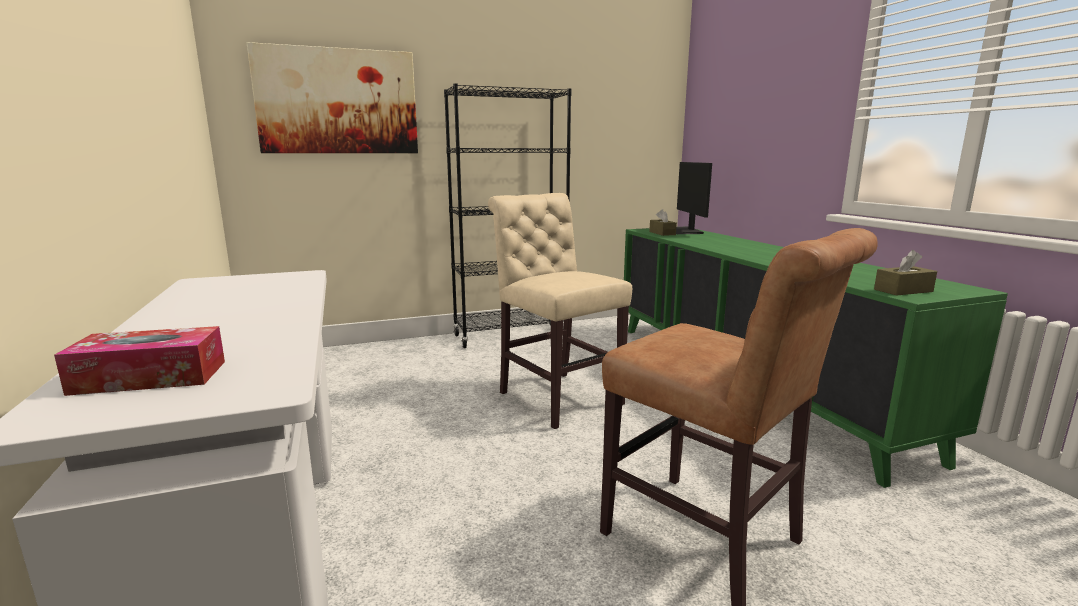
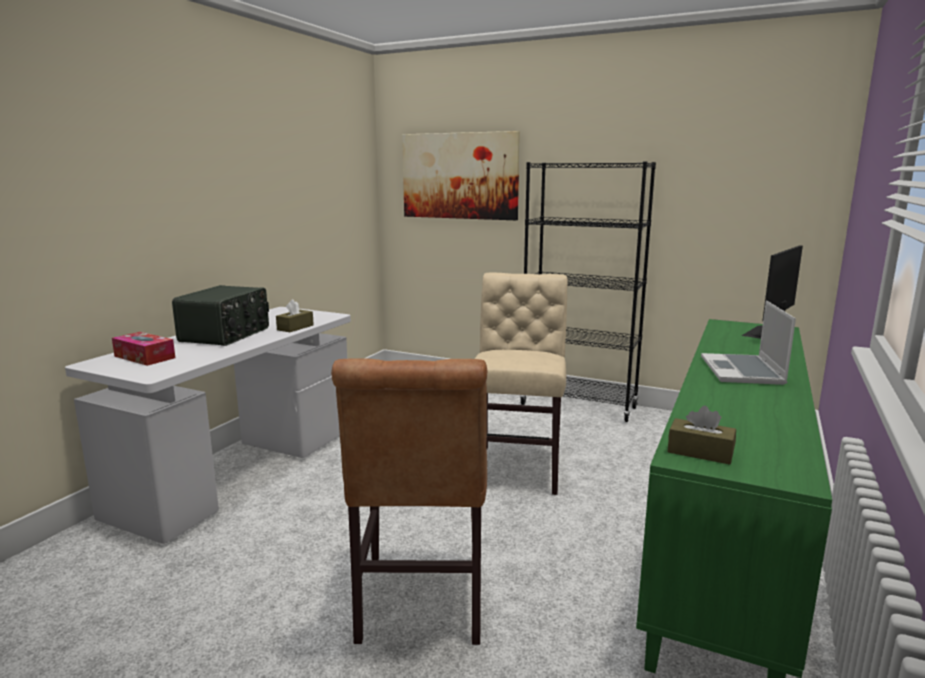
camera: 45 degrees right, 0 degrees up
(212, 319) = (226, 335): none -> radio
(662, 233) = (727, 331): brown tissue box -> brown tissue box (295, 327)
(752, 250) = (743, 371): none -> laptop

